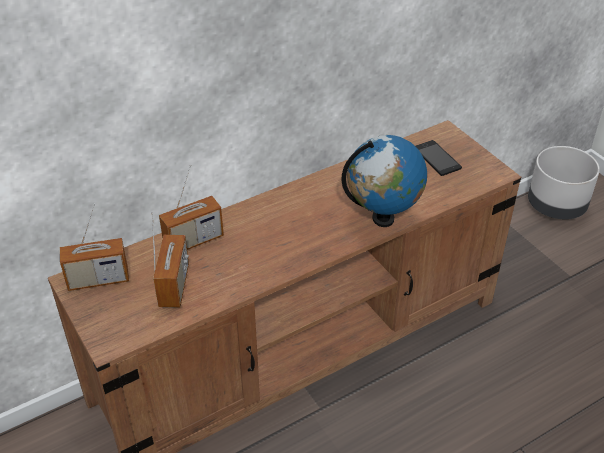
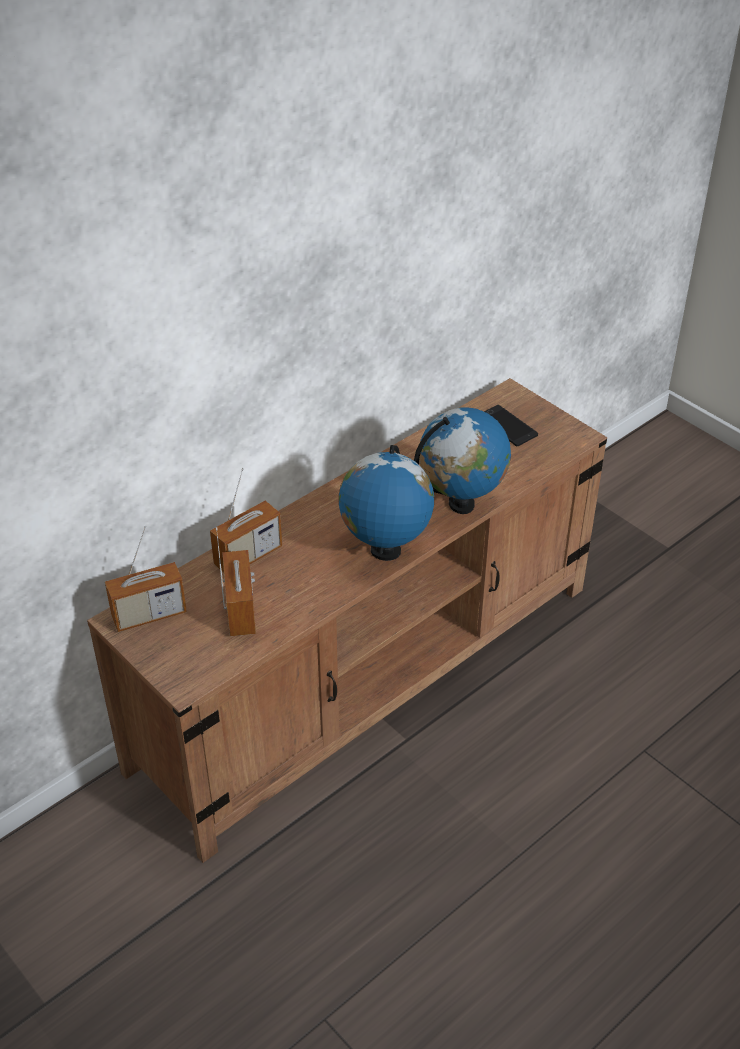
camera: 10 degrees left, 0 degrees up
(308, 250) = (385, 551): none -> globe
(556, 206) = (638, 465): grey planter -> none

